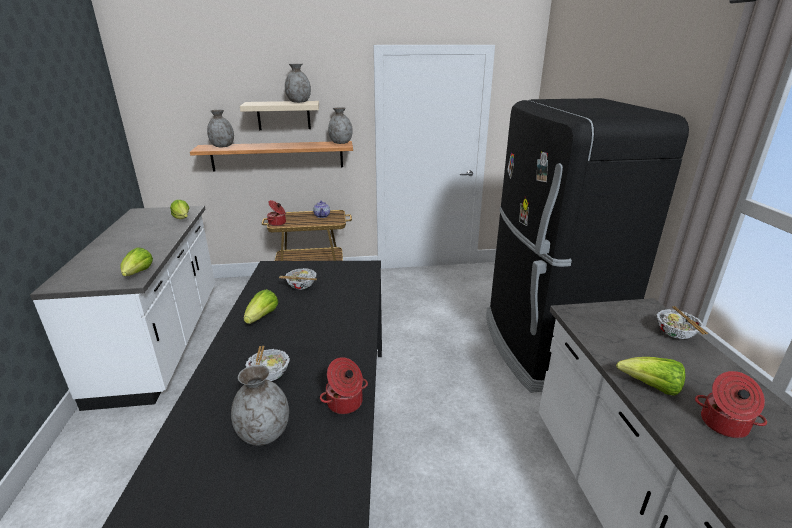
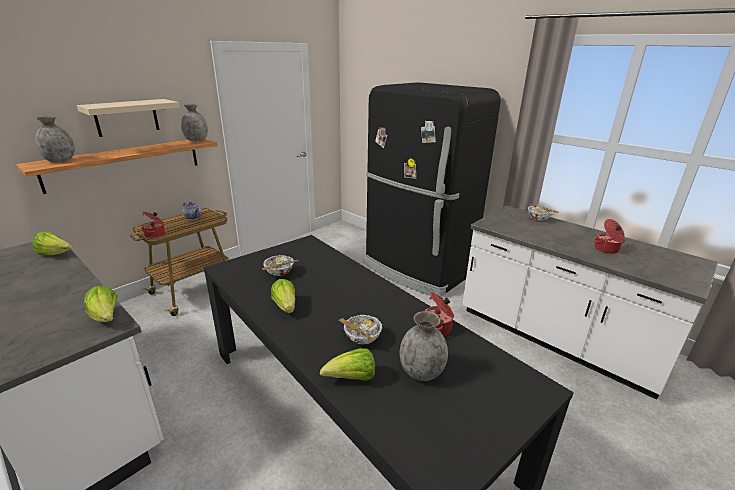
camera: 40 degrees left, 0 degrees up
(298, 102) = (148, 101): grey vase -> none
(651, 387) = (566, 246): lettuce -> lettuce (352, 378)

